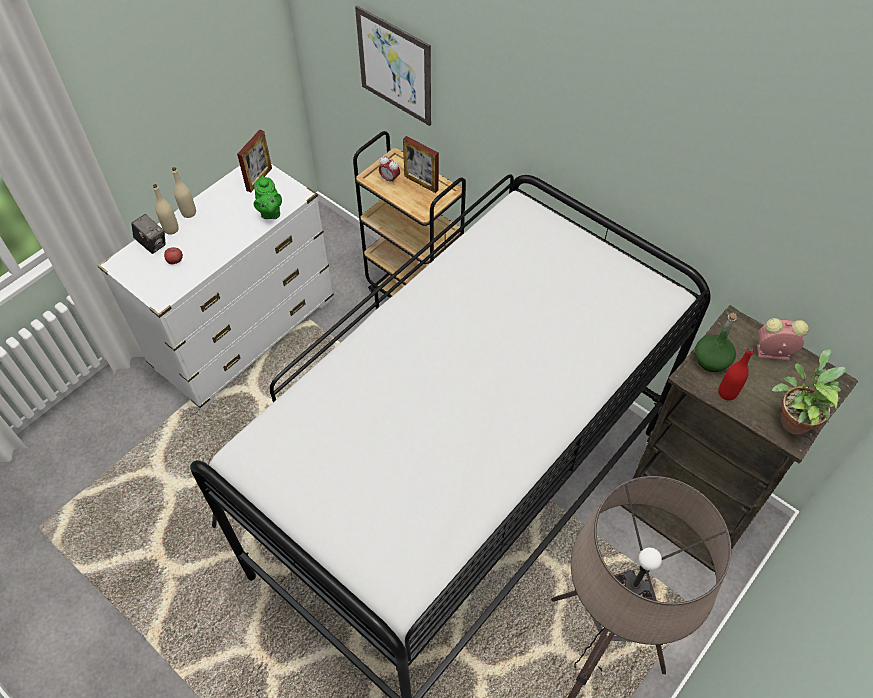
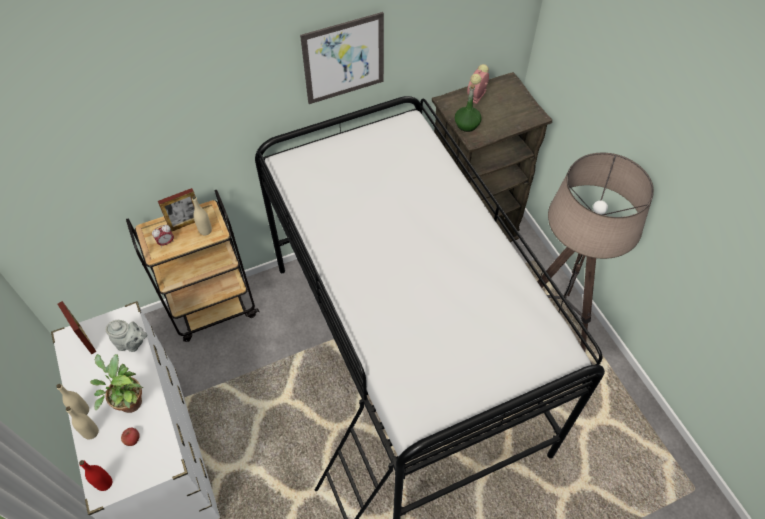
camera: 65 degrees left, 0 degrees up
(152, 244) = (97, 454): camera -> none
(270, 212) = (132, 344): green teapot -> grey teapot
(394, 66) = (103, 165): picture -> picture (344, 59)
(422, 201) = (205, 230): none -> beige bottle
(727, 393) = (493, 129): red bottle -> red bottle (104, 483)
(793, 418) = (525, 109): potted plant -> potted plant (128, 401)

